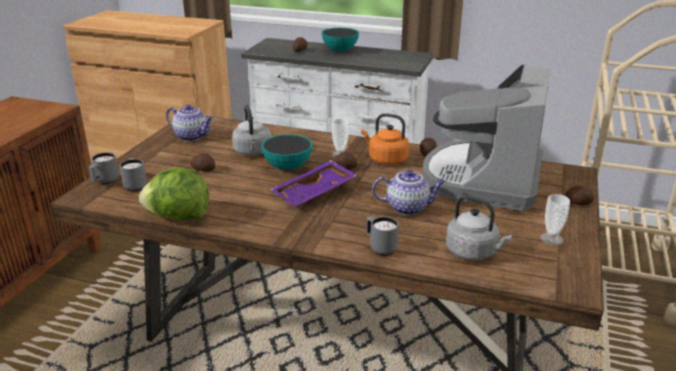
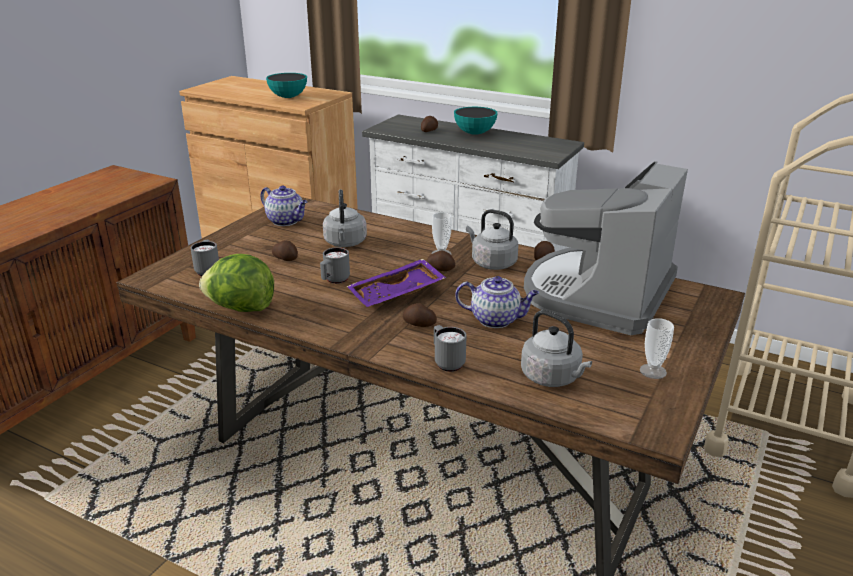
camera: 10 degrees right, 0 degrees up
(105, 182) = (178, 264): grey mug -> grey mug (334, 281)
(287, 167) = (377, 263): bowl -> bowl (288, 97)
(386, 160) = (491, 263): orange kettle -> grey kettle
(578, 203) = (703, 333): potato -> potato (419, 324)

